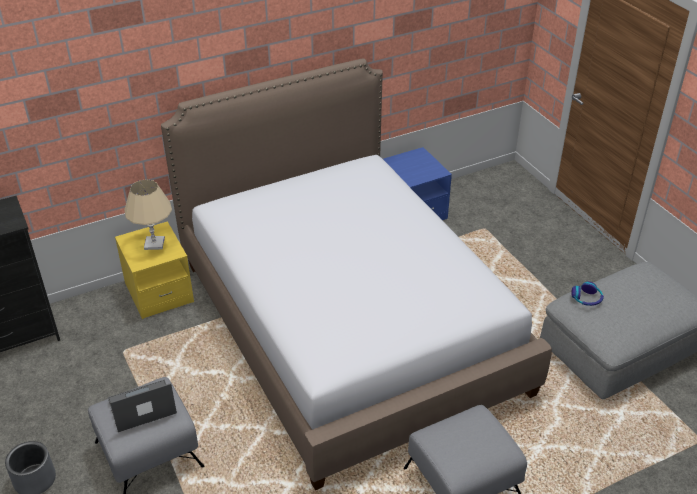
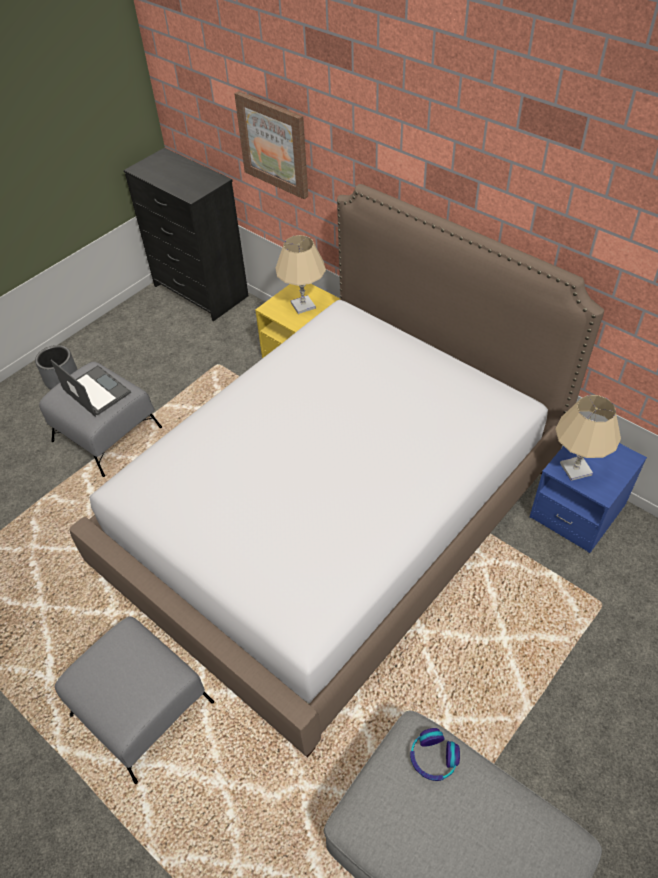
camera: 70 degrees right, 10 degrees up
(66, 130) = (274, 144): none -> picture
(415, 174) = (575, 469): none -> beige table lamp

